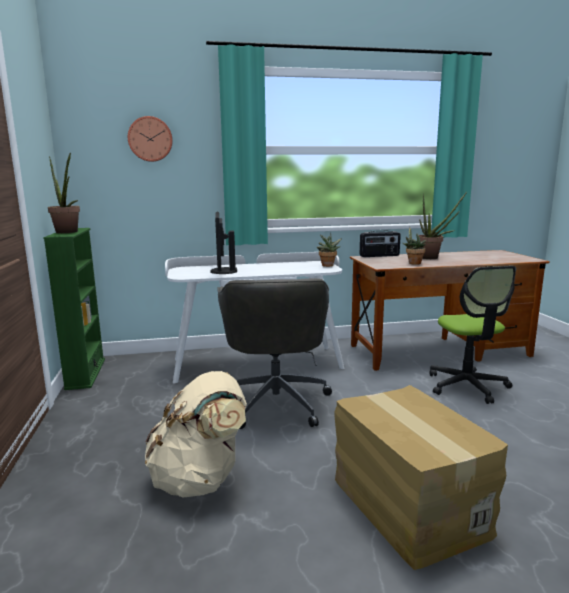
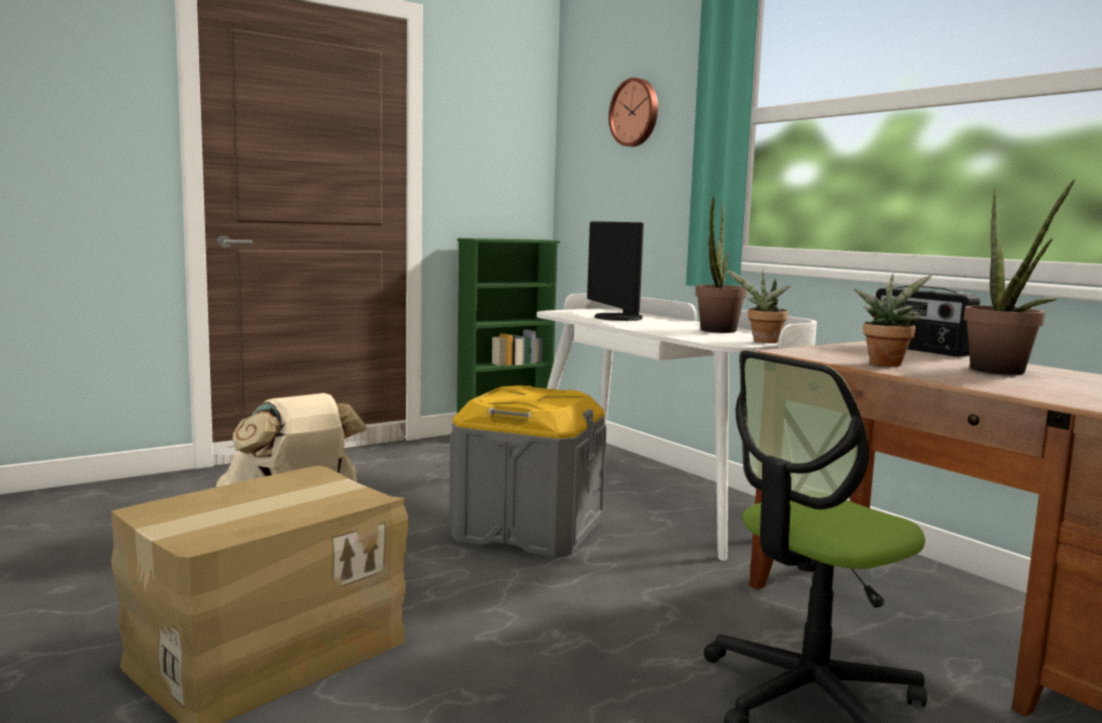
camera: 65 degrees right, 5 degrees down
(68, 232) = (500, 238): potted plant -> potted plant (716, 331)
(222, 271) = (615, 318): monitor -> monitor turned 75 degrees counterclockwise
(276, 401) = (527, 530): grey office chair -> grey storage box

